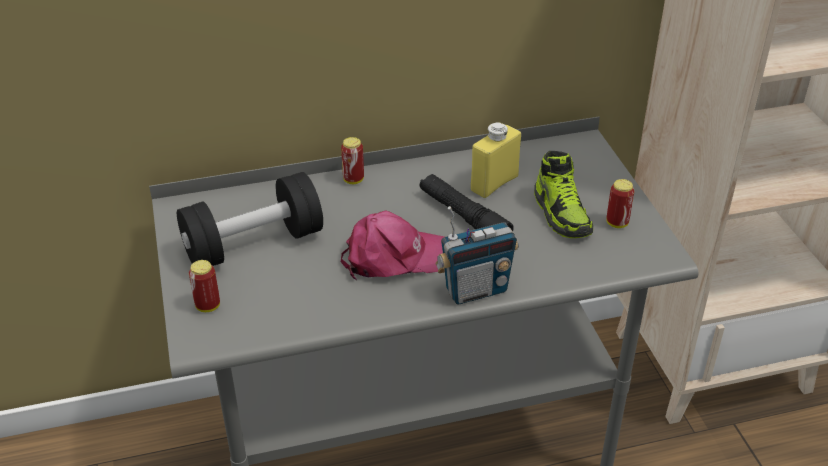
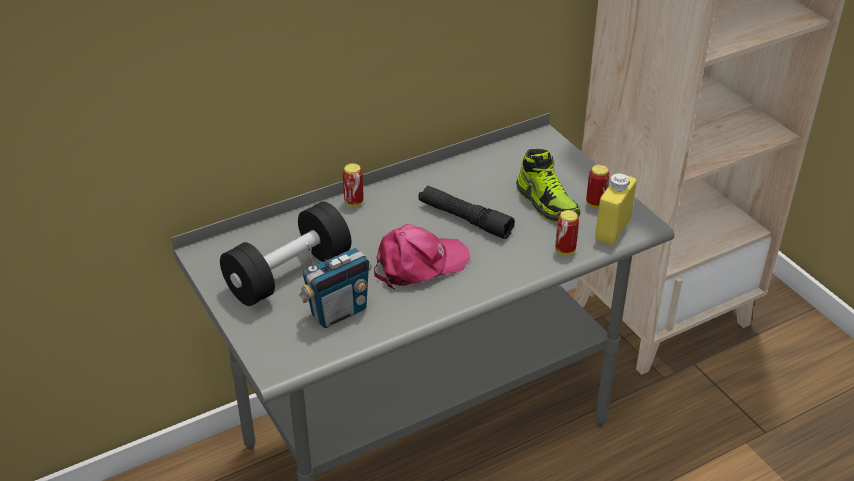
camera: 15 degrees left, 0 degrees up
(208, 306) = (272, 335): can -> can (565, 250)
(475, 290) = (500, 280): radio -> radio (338, 312)
(494, 183) = (479, 186): yellow bottle -> yellow bottle (613, 229)

